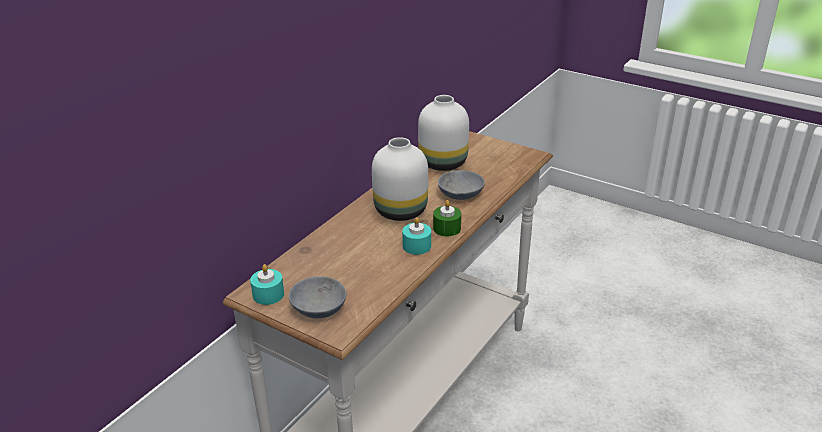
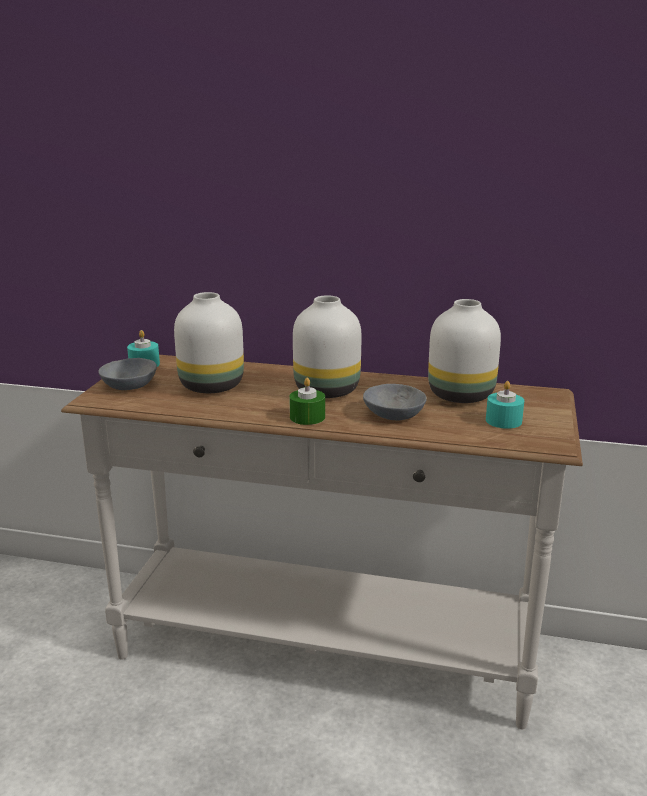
camera: 70 degrees right, 10 degrees down
(352, 262) = (212, 385): none -> white vase
(416, 246) = (259, 408): turquoise candle -> turquoise candle (503, 421)

